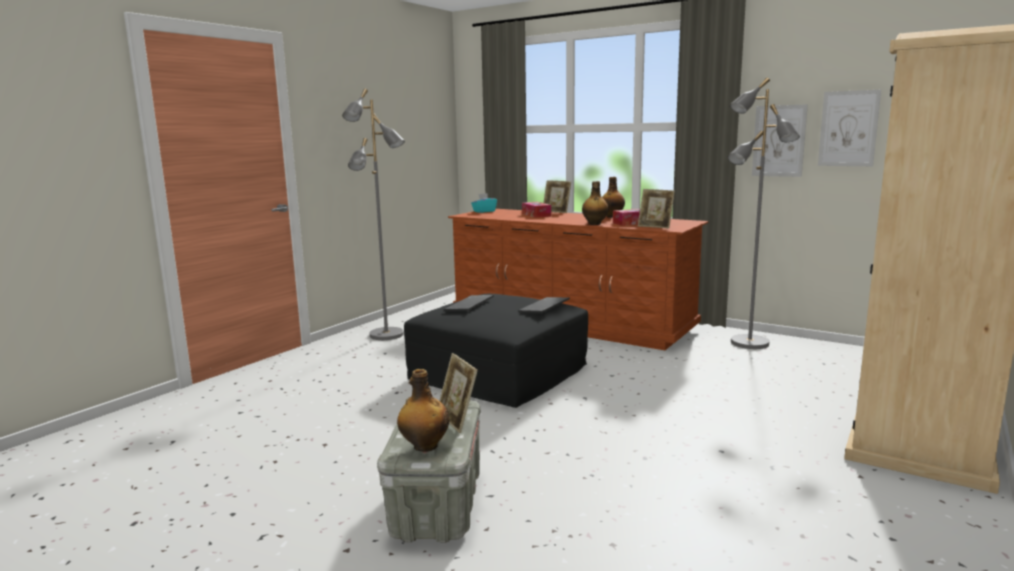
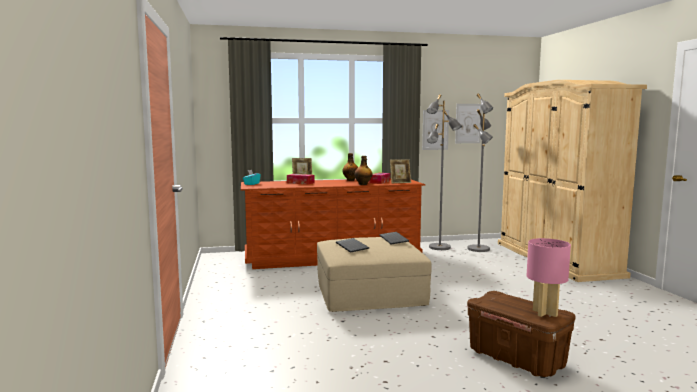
camera: 45 degrees left, 5 degrees down
(386, 335) = (232, 293): grey floor lamp -> grey floor lamp (479, 249)
(424, 446) = (544, 313): bottle -> pink table lamp
(436, 505) = (515, 358): grey storage box -> brown storage box
(457, 420) = (518, 299): picture frame -> none
(500, 373) = (370, 293): black ottoman -> beige ottoman

